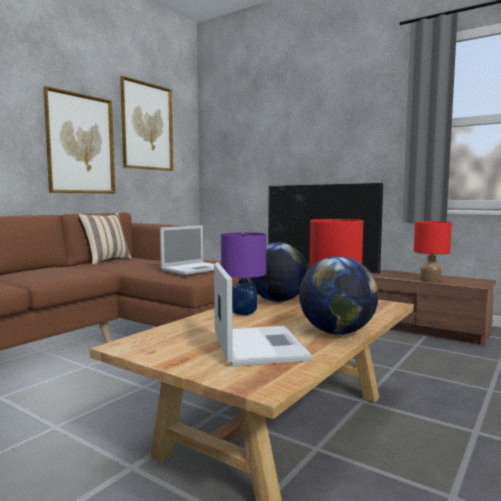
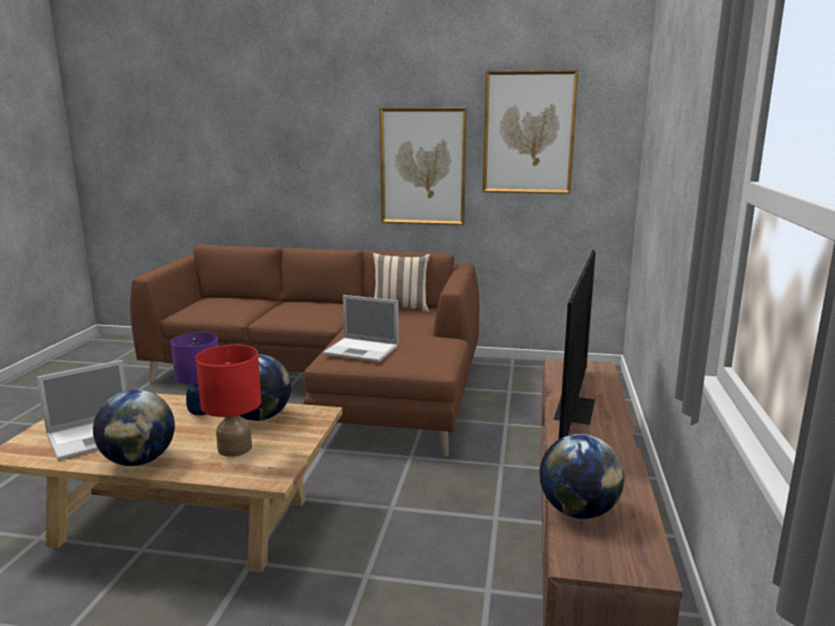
camera: 65 degrees right, 10 degrees up
(430, 280) = (578, 511): red table lamp -> globe

